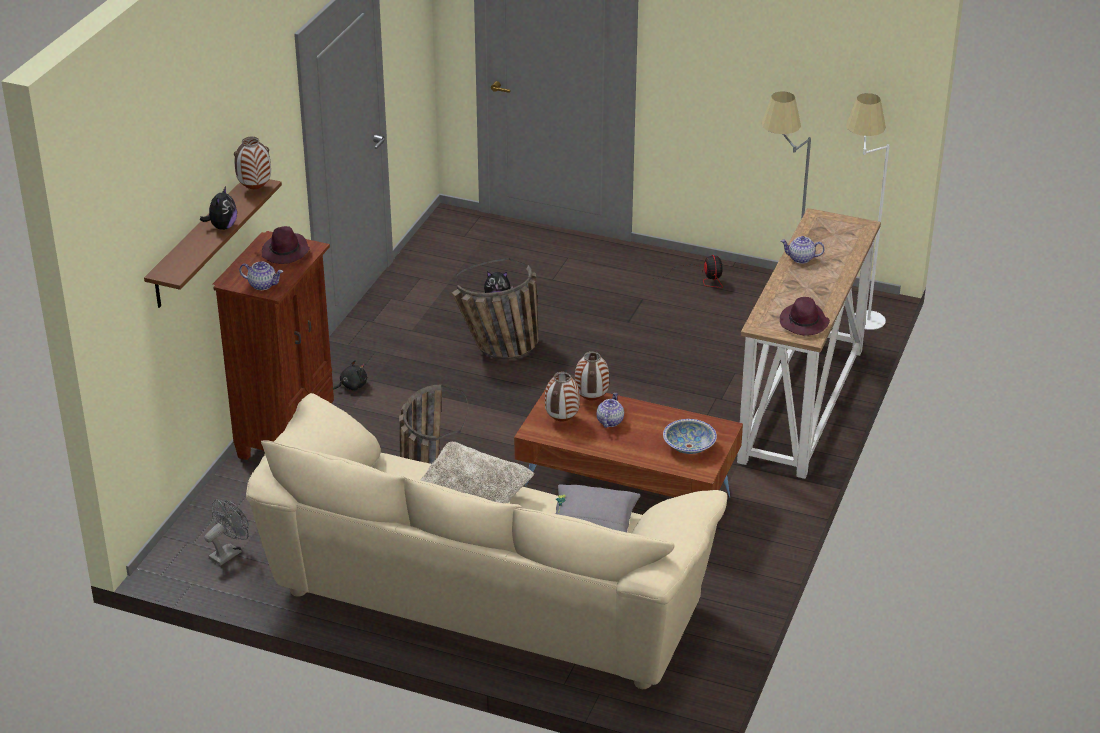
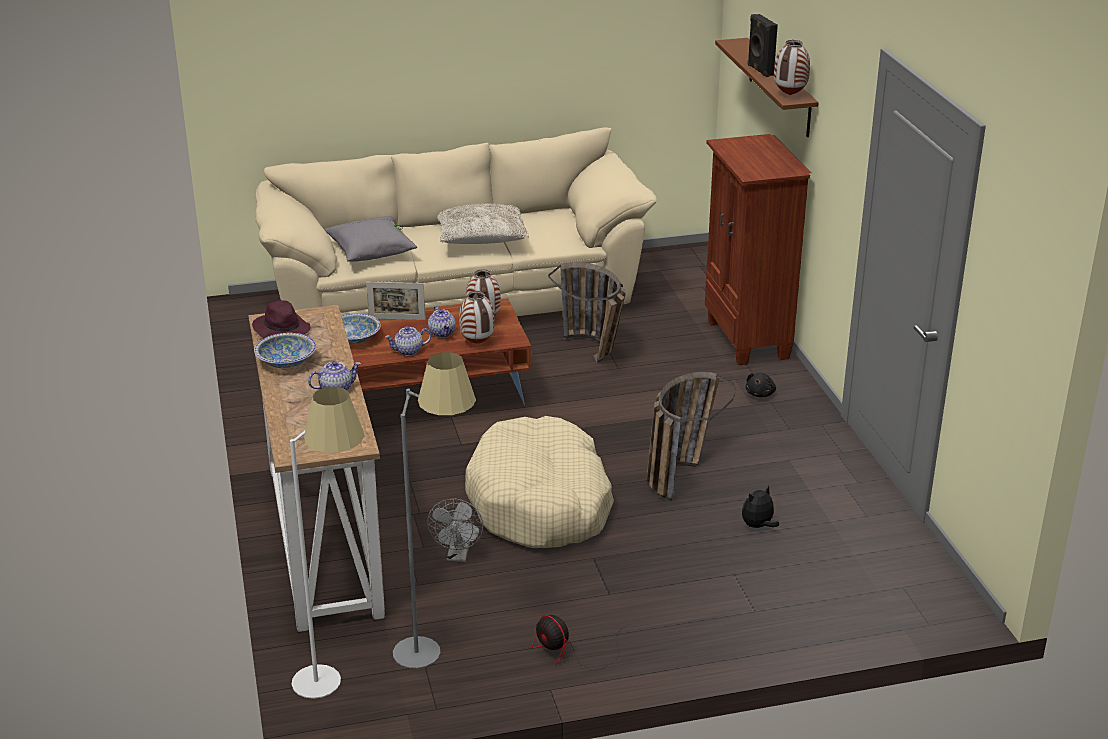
camera: 145 degrees right, 5 degrees down
(222, 227) = (759, 70): plush toy -> black speaker
(229, 553) = (667, 269): grey fan -> grey fan (458, 556)
(263, 285) = (737, 144): teapot -> teapot (408, 351)
(285, 252) = (763, 166): purple hat -> none
(622, 370) = (540, 503): none -> beige dog bed
(633, 453) = (397, 319): none -> picture frame
(820, 293) = (286, 362): none -> bowl

